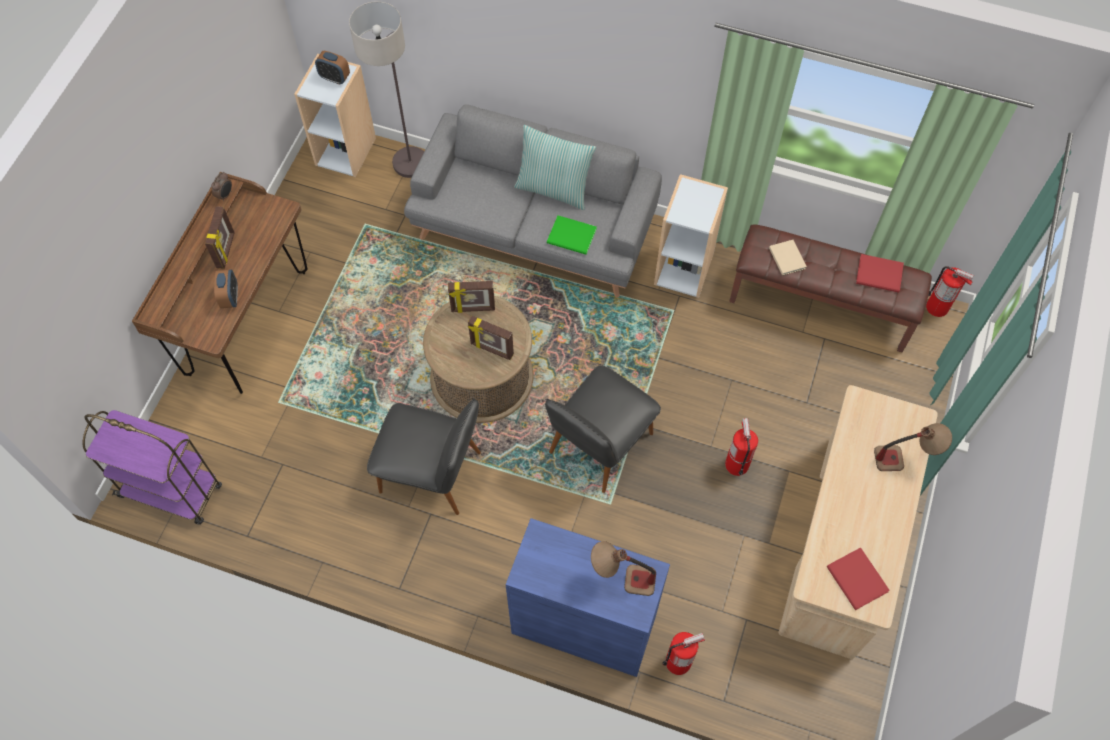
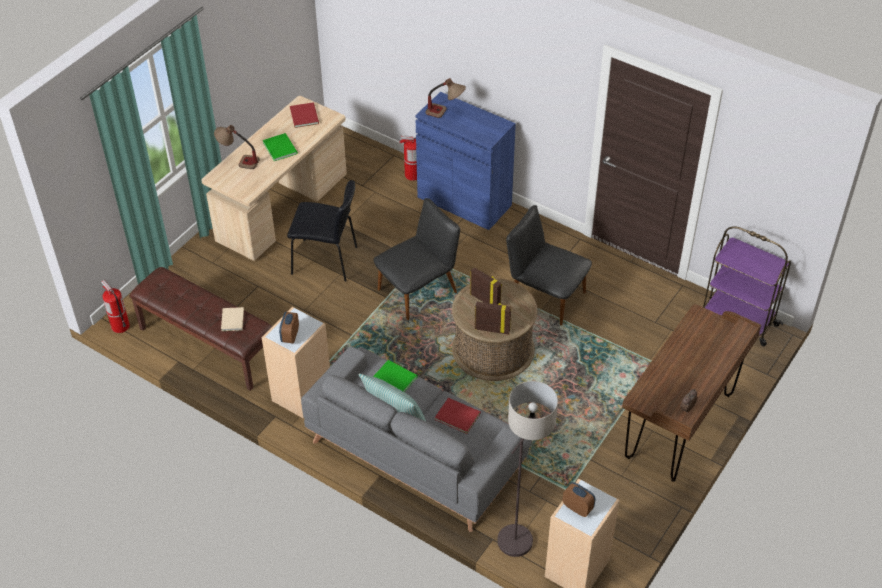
camera: 165 degrees left, 15 degrees down
(226, 250) = (687, 376): picture frame -> none
(230, 297) = (684, 340): alarm clock -> alarm clock (290, 336)
(736, 464) = (327, 260): fire extinguisher -> black chair
(859, 501) = (280, 147): none -> green book
(880, 275) = (170, 295): red book -> red book (457, 415)

